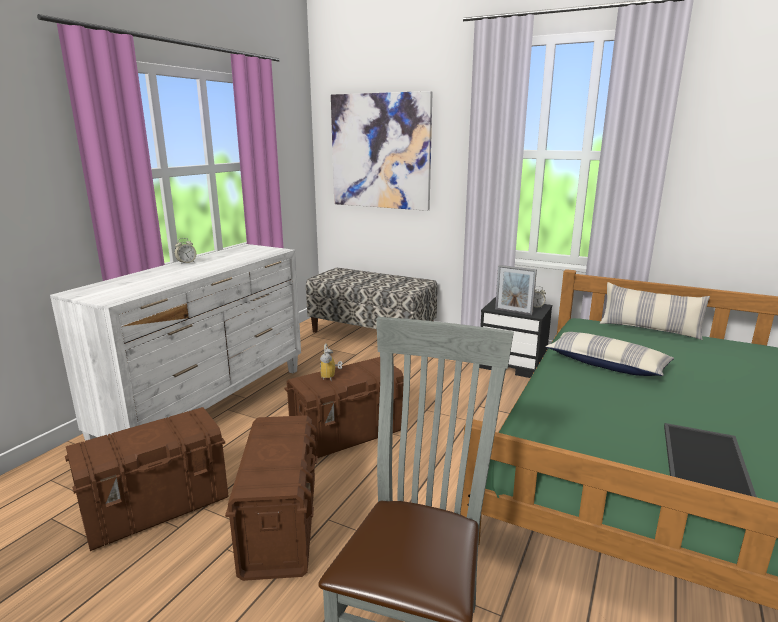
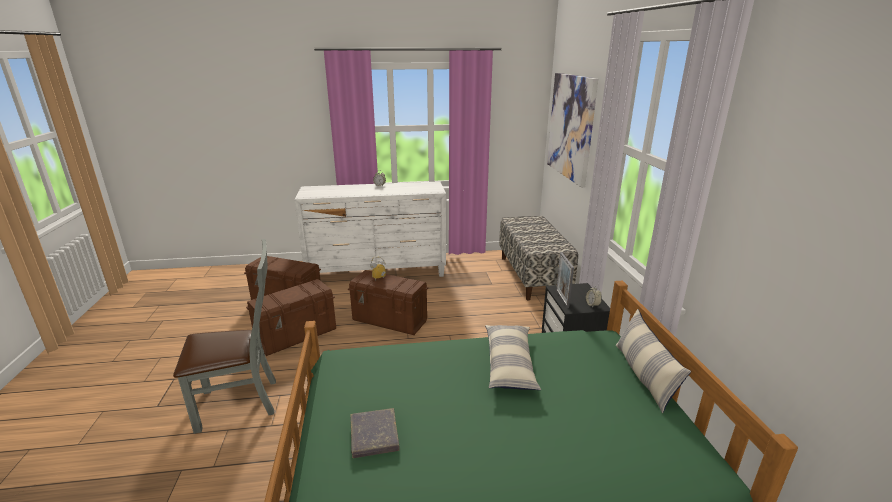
camera: 55 degrees right, 5 degrees up
(707, 462) = (374, 435): tray -> grey book

